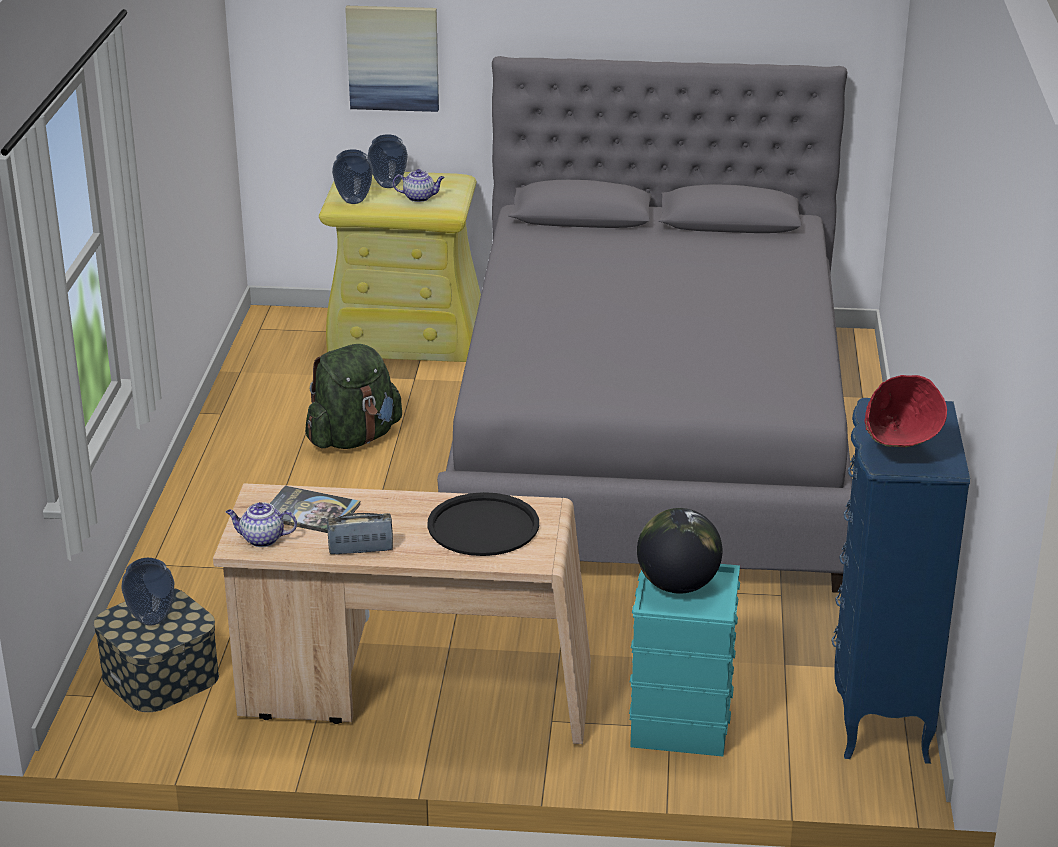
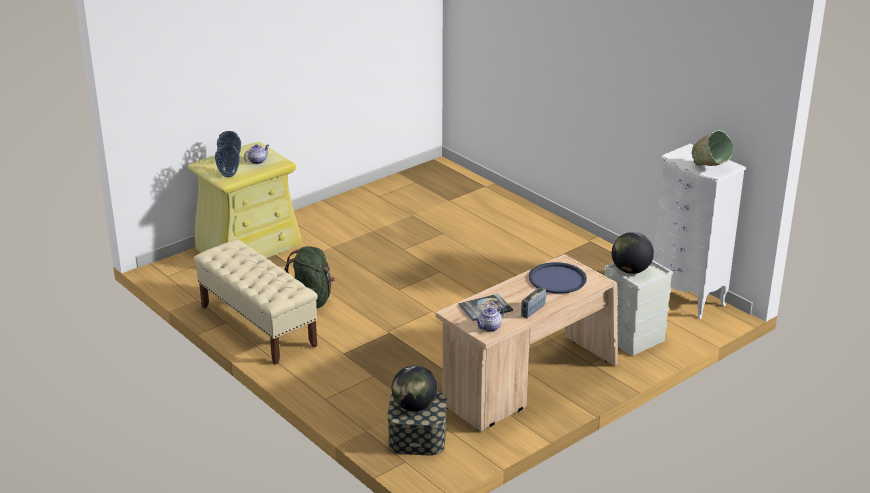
camera: 45 degrees left, 0 degrees up
(151, 619) = (414, 407): vase -> globe
(244, 435) = (257, 326): none -> beige bench
(393, 58) = (209, 86): picture -> none
(483, 526) = (557, 279): black tray -> blue tray
(652, 439) = (437, 241): grey bed -> none
(679, 723) = (632, 338): turquoise storage box -> grey storage box
(877, 717) = (686, 299): blue dresser -> white dresser
(898, 452) = (710, 168): red bowl -> green bowl

